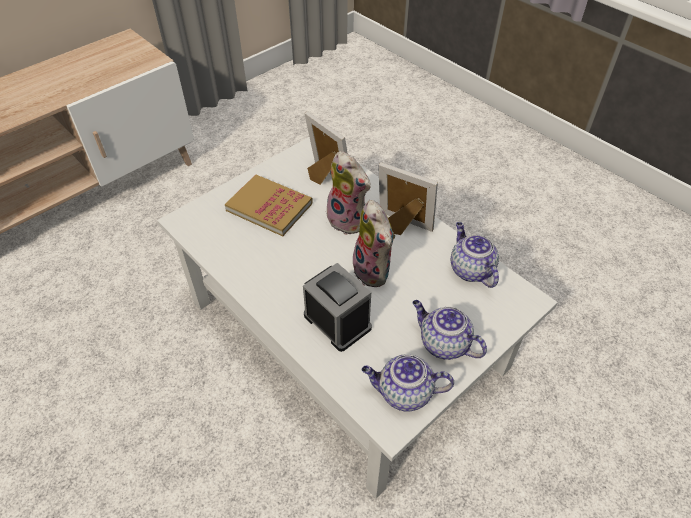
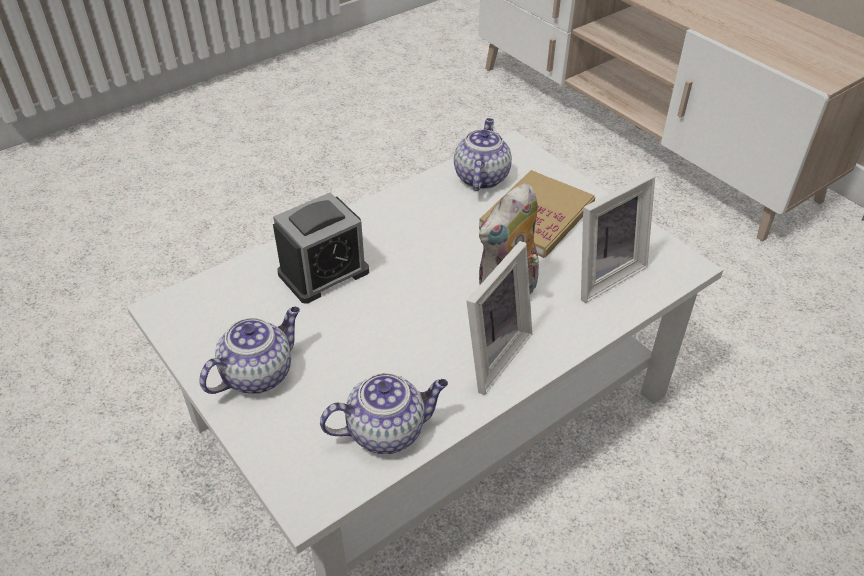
camera: 95 degrees right, 5 degrees down
(374, 271) = (402, 315): plush toy -> none
(404, 393) = (200, 324): teapot -> teapot (481, 177)

